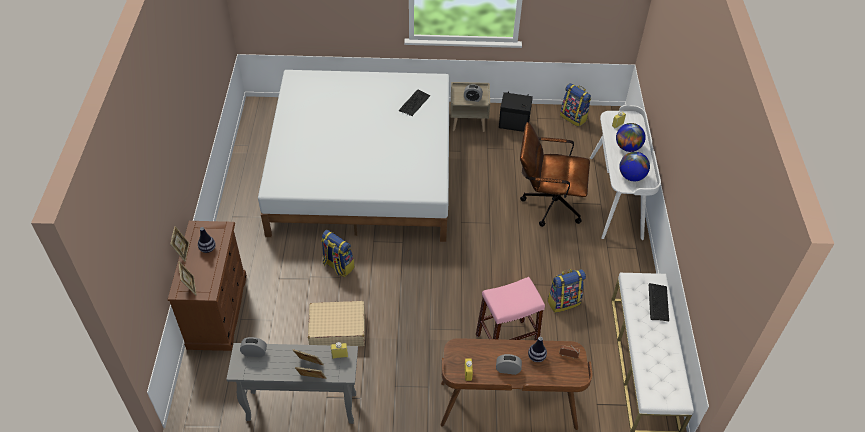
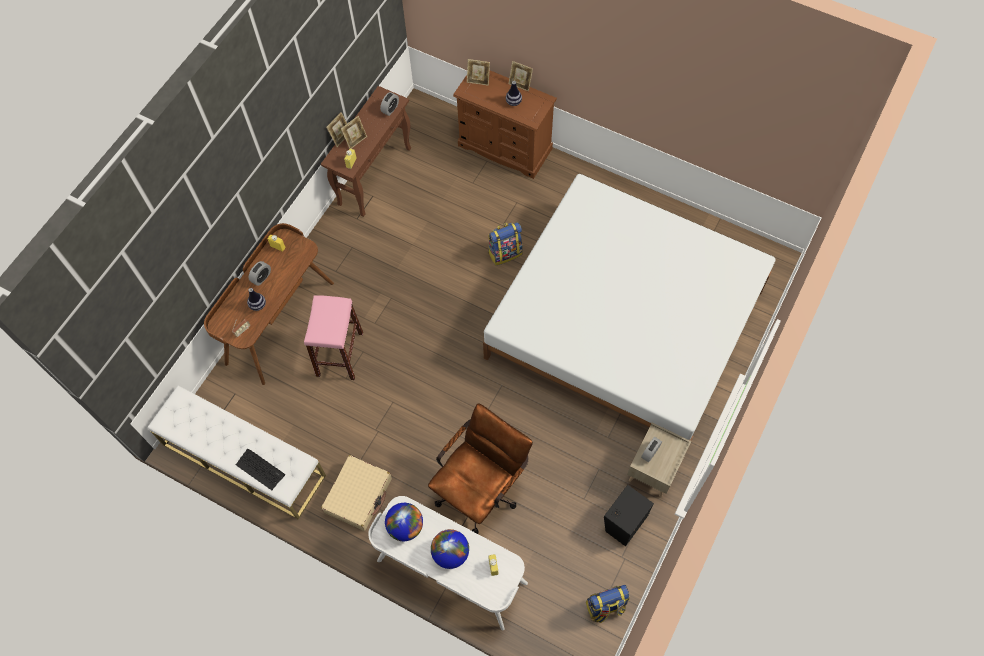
camera: 120 degrees right, 15 degrees up
(301, 407) = (375, 175): grey console table -> brown console table
(337, 329) = (433, 226): beige suitcase -> beige suitcase (358, 495)
(414, 103) = (653, 366): keyboard -> none
(563, 301) = (351, 428): backpack -> none

